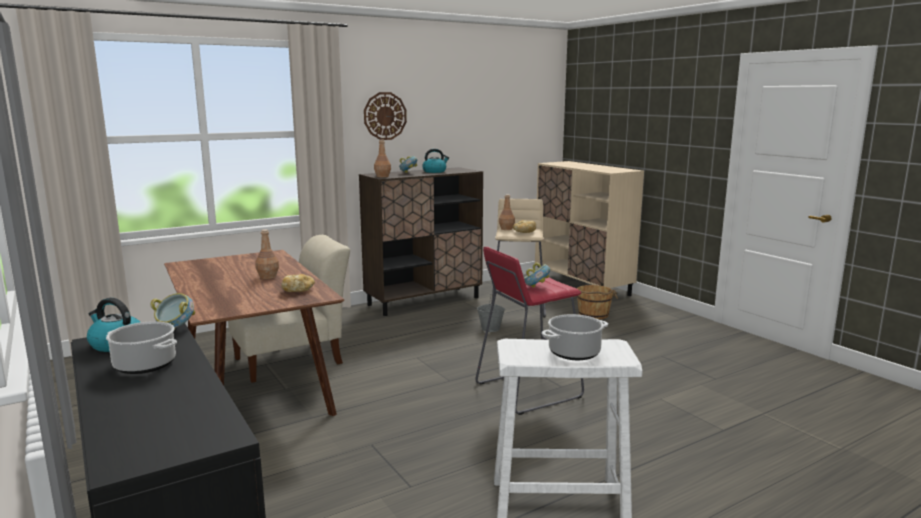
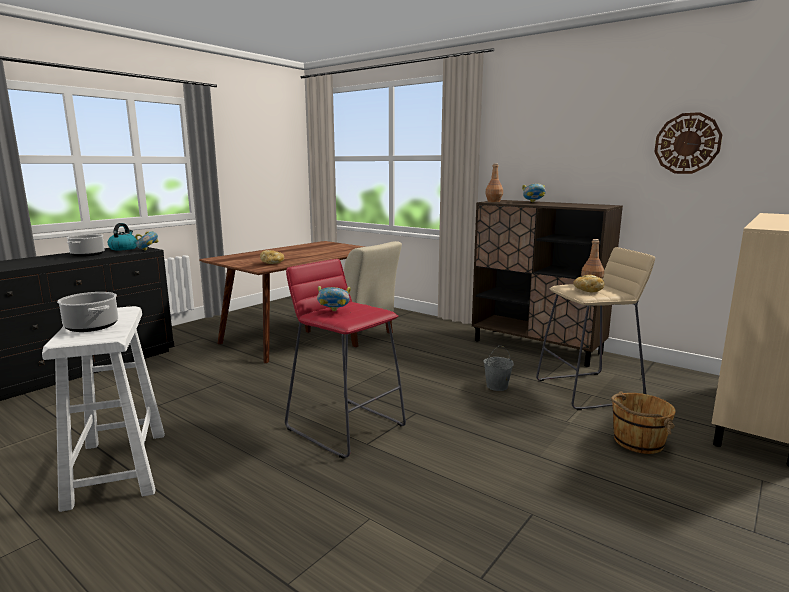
camera: 70 degrees right, 0 degrees up
(268, 277) = (304, 255): brown bottle -> none
(385, 116) = (536, 141): wall clock -> wall clock (687, 143)
(435, 171) = (562, 204): kettle -> none

